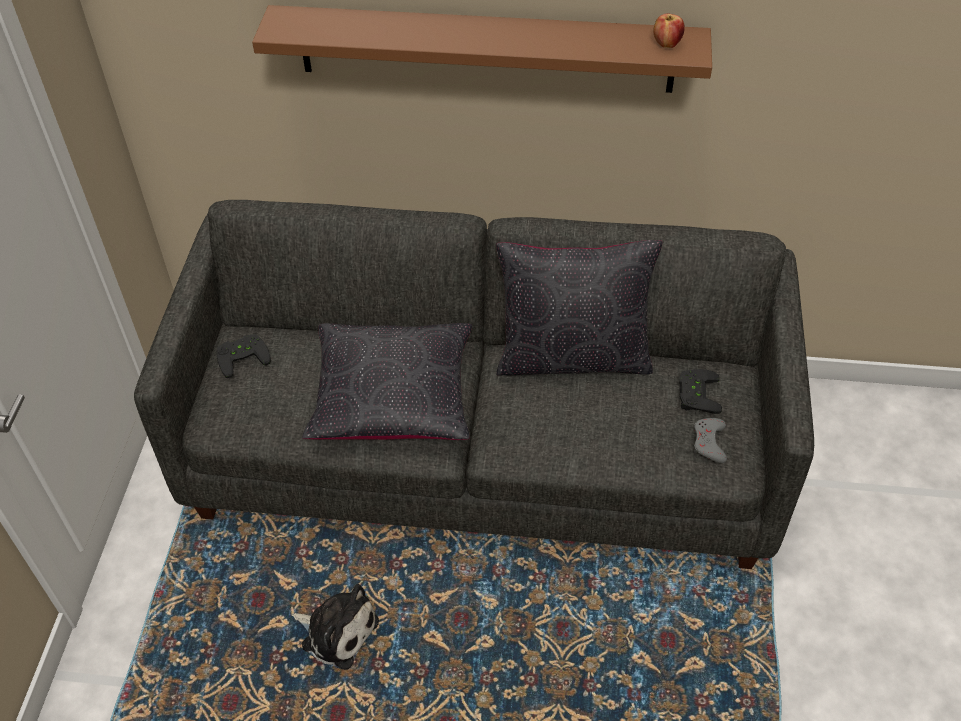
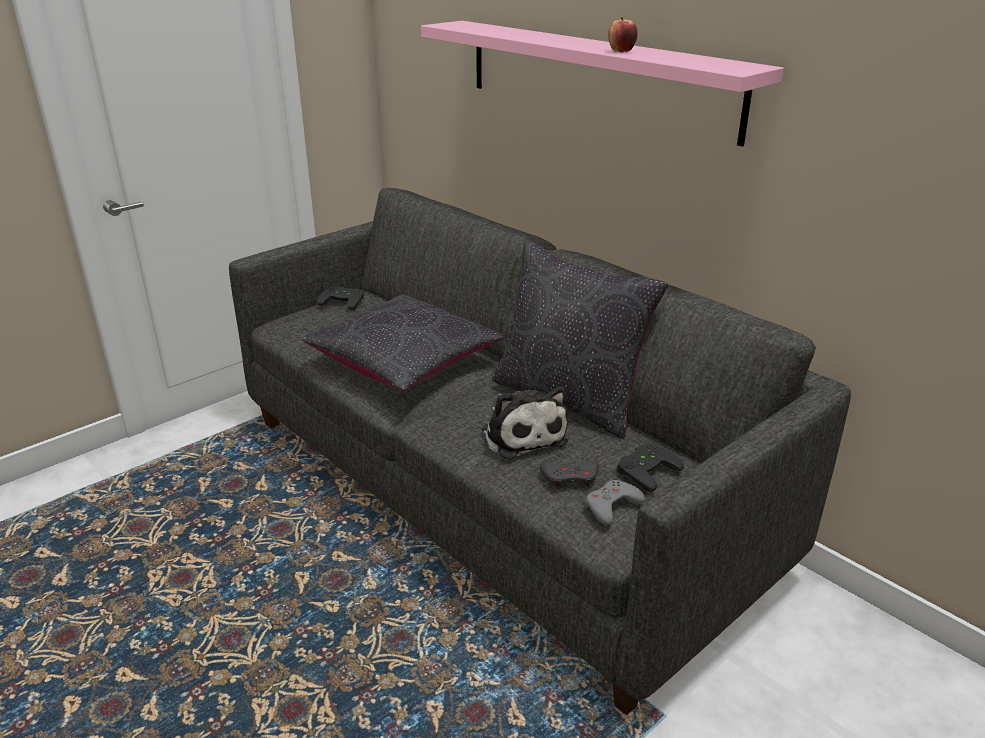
camera: 40 degrees right, 20 degrees down
(336, 631) = (250, 531): plush toy -> plush toy (522, 434)
(486, 49) = (595, 77): brown shelf -> pink shelf
(659, 436) = (570, 478): none -> grey game controller
(667, 44) = (723, 64): apple -> apple (621, 51)

